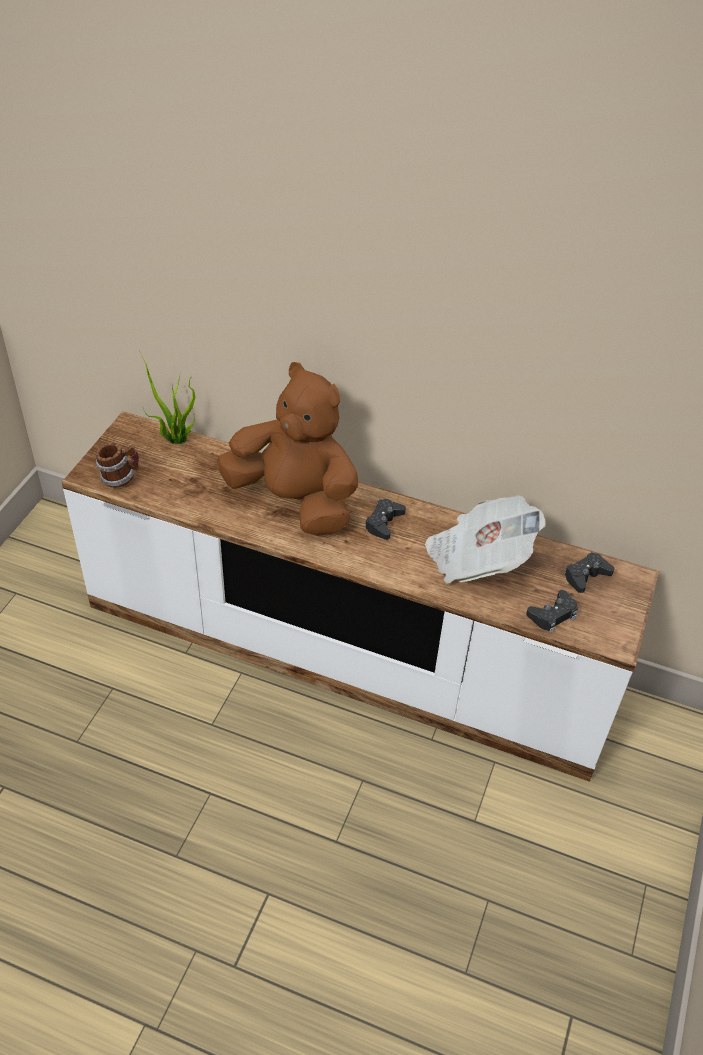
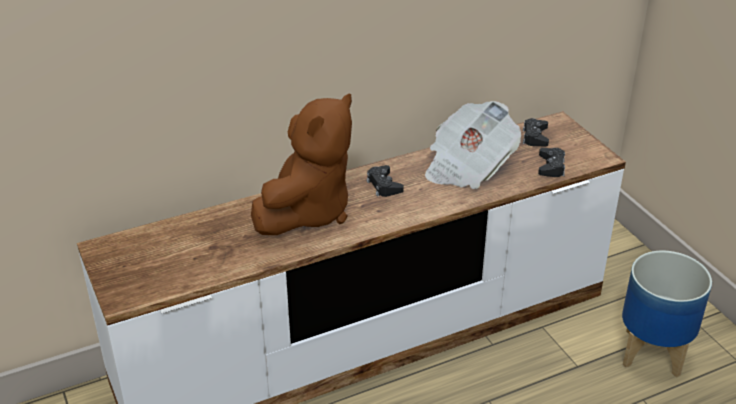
camera: 45 degrees left, 10 degrees down
(120, 478) = (153, 283): mug -> none
(175, 440) = (155, 233): potted plant -> none
(294, 501) = (307, 212): brown plush toy -> brown plush toy turned 135 degrees clockwise
(557, 873) = (652, 354): none -> planter

